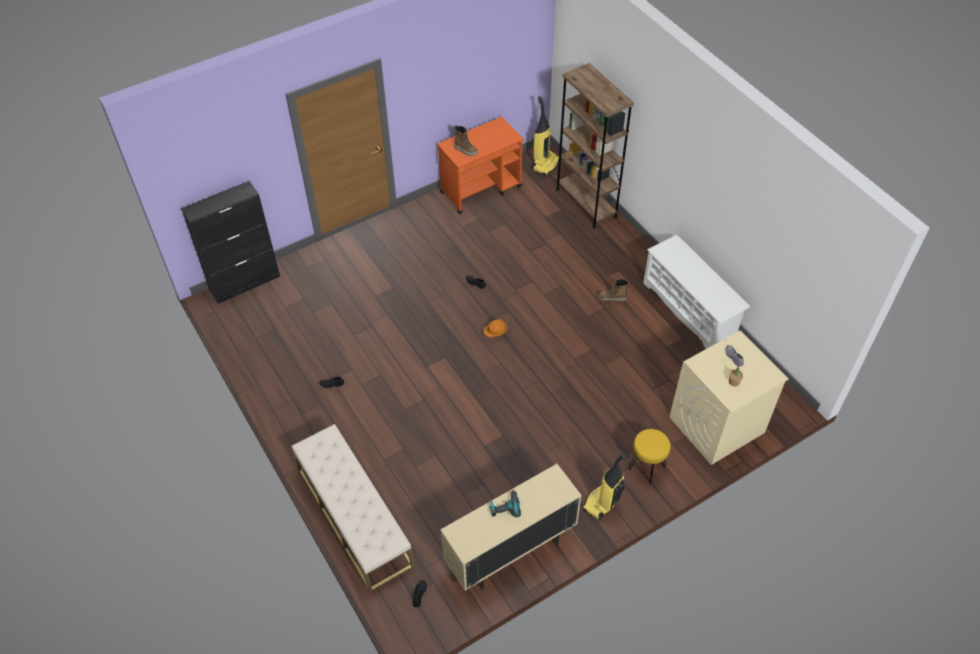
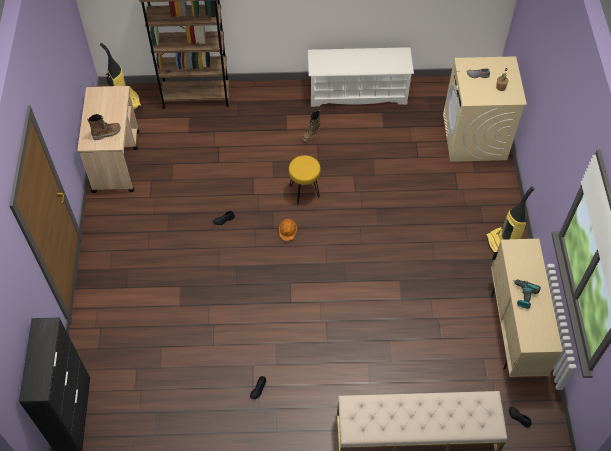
camera: 60 degrees left, 5 degrees up
(481, 189) = (116, 160): orange cart -> beige cart
(647, 467) = (487, 200): yellow stool -> yellow stool (304, 191)

